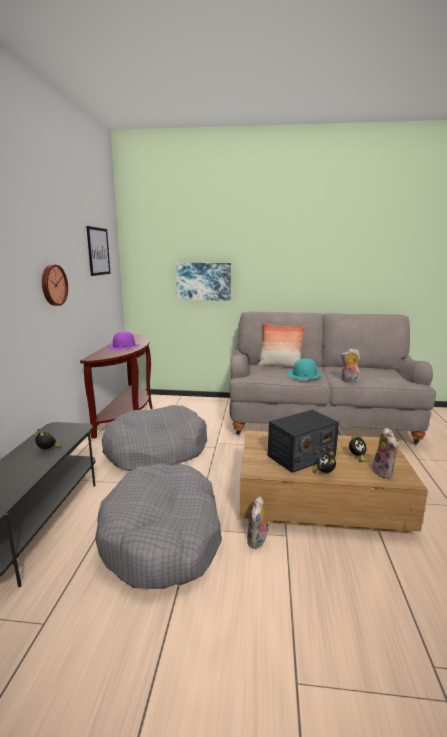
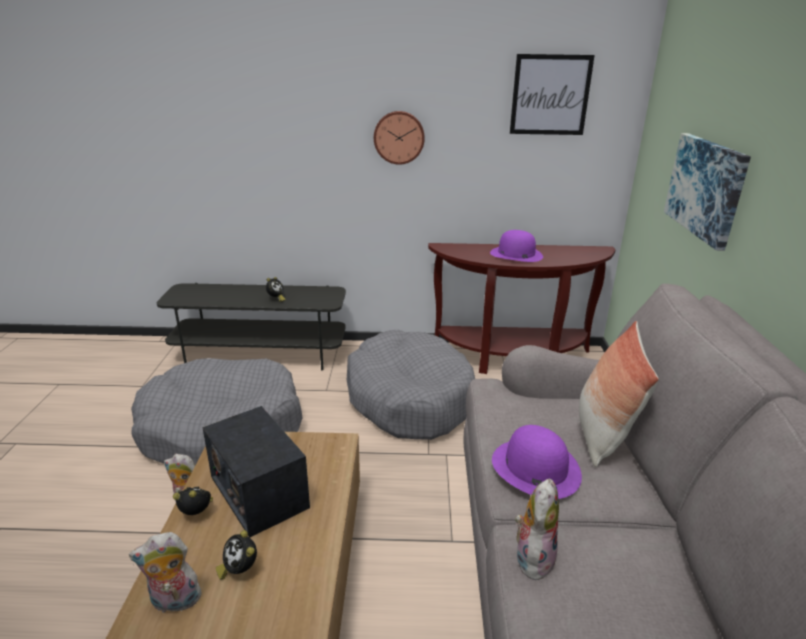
camera: 85 degrees right, 10 degrees up
(304, 375) = (535, 467): turquoise hat -> purple hat

